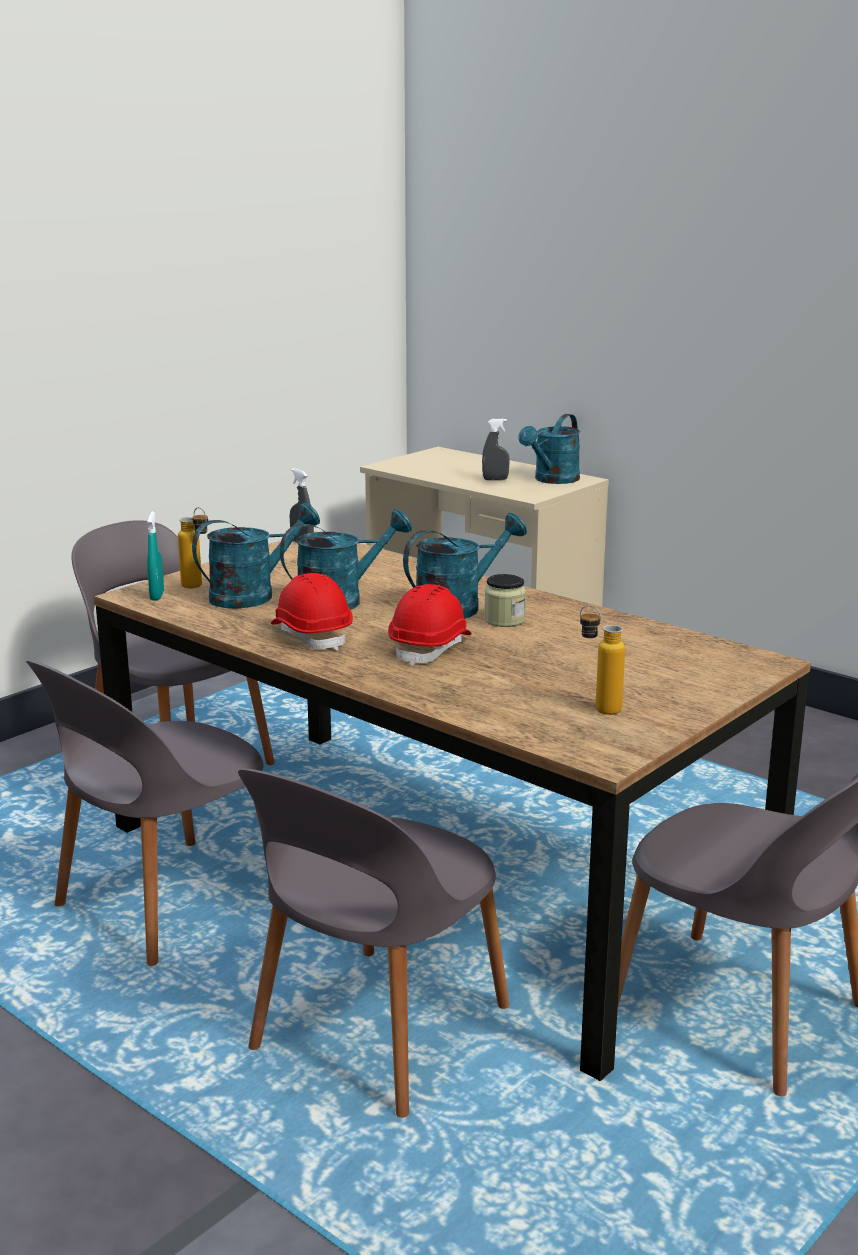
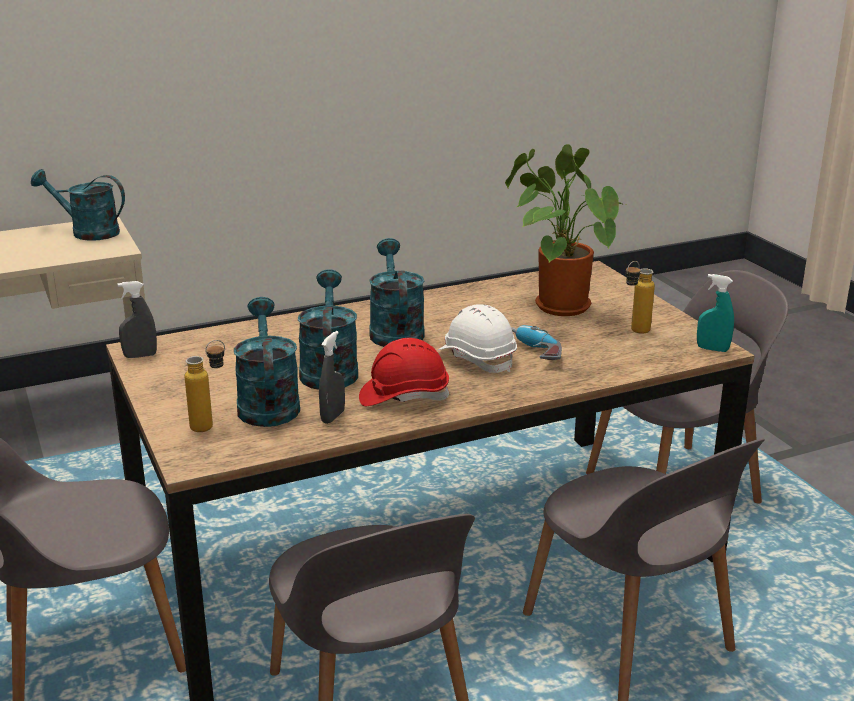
camera: 65 degrees left, 5 degrees up
(157, 596) = (212, 449): turquoise spray bottle -> turquoise spray bottle (712, 349)
(431, 648) = (477, 358): red hard hat -> white hard hat
(476, 667) = (532, 351): none -> power drill
(495, 479) = (46, 249): grey spray bottle -> grey spray bottle (332, 417)
(504, 620) = (442, 322): jar -> none
(552, 480) = (87, 232): turquoise watering can -> turquoise watering can turned 135 degrees clockwise
(625, 660) = (557, 305): none -> potted plant

